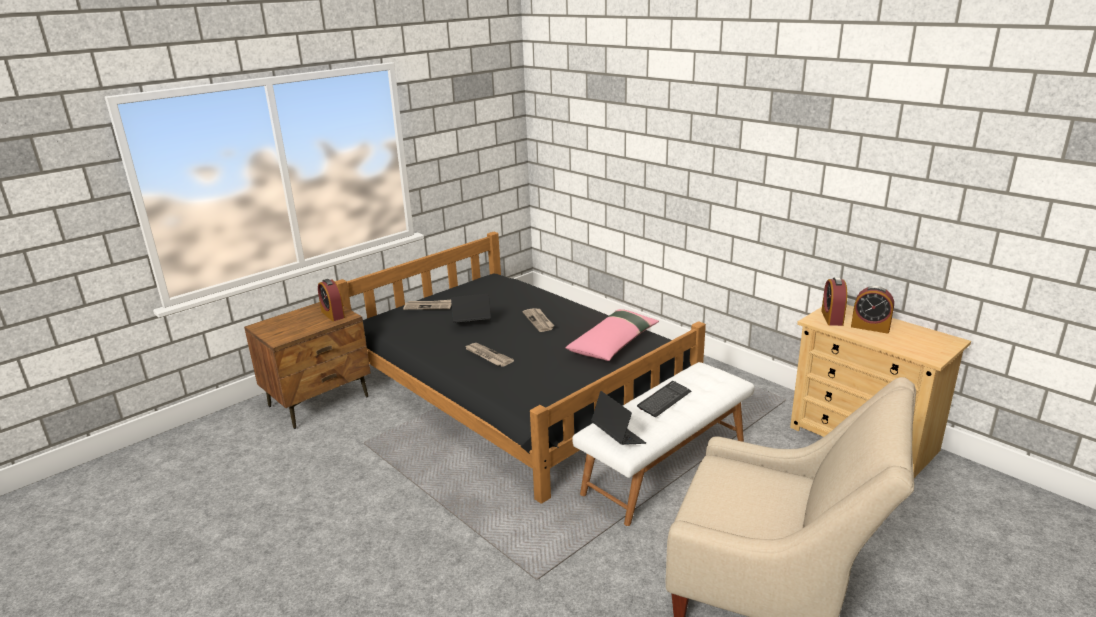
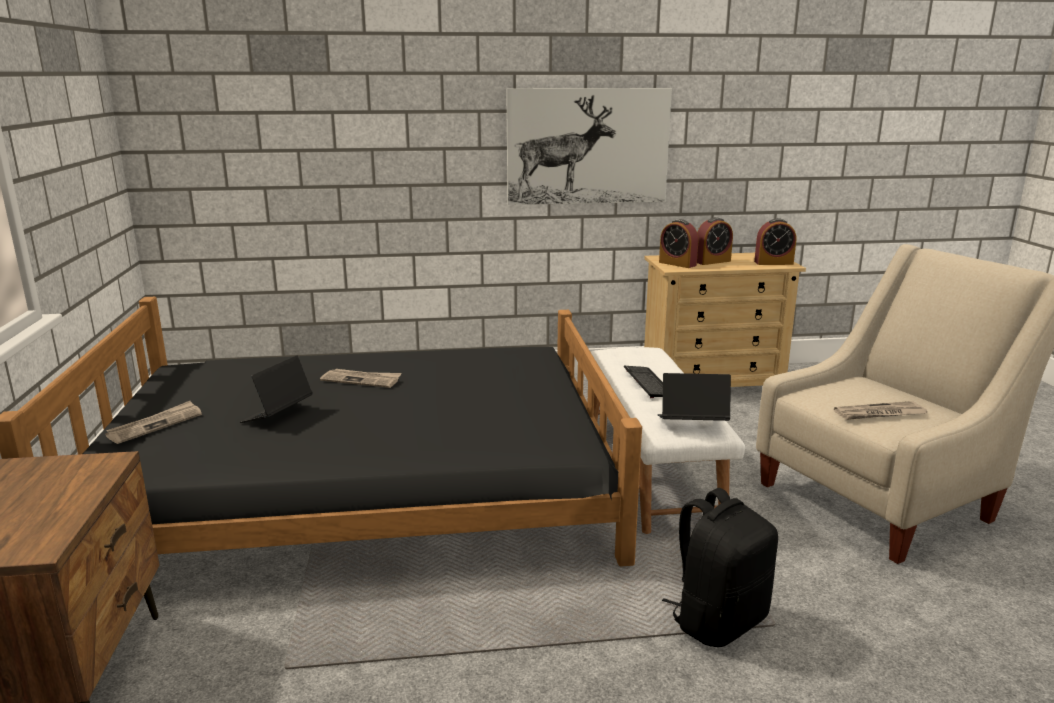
camera: 55 degrees left, 5 degrees down
(333, 314) = (67, 471): alarm clock -> alarm clock (773, 263)
(487, 356) = (387, 432): newspaper -> newspaper (879, 414)
(519, 555) = (718, 620): none -> black backpack
(614, 343) = (491, 366): pink pillow -> none
(792, 190) = (587, 146): none -> picture

